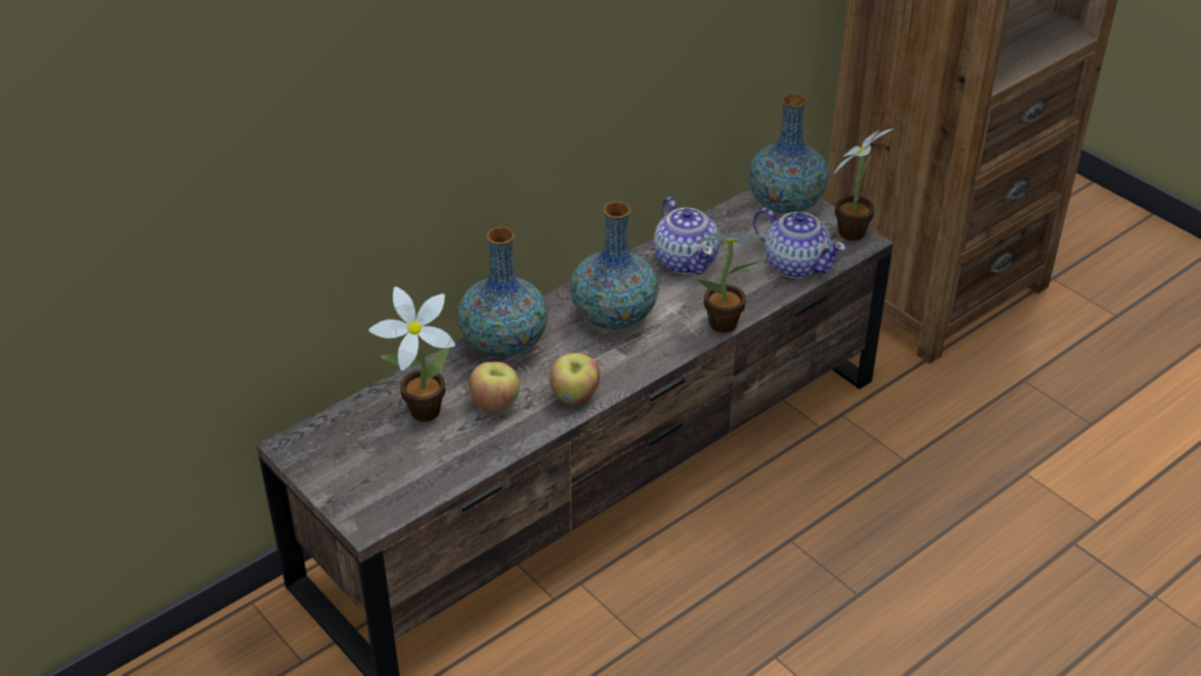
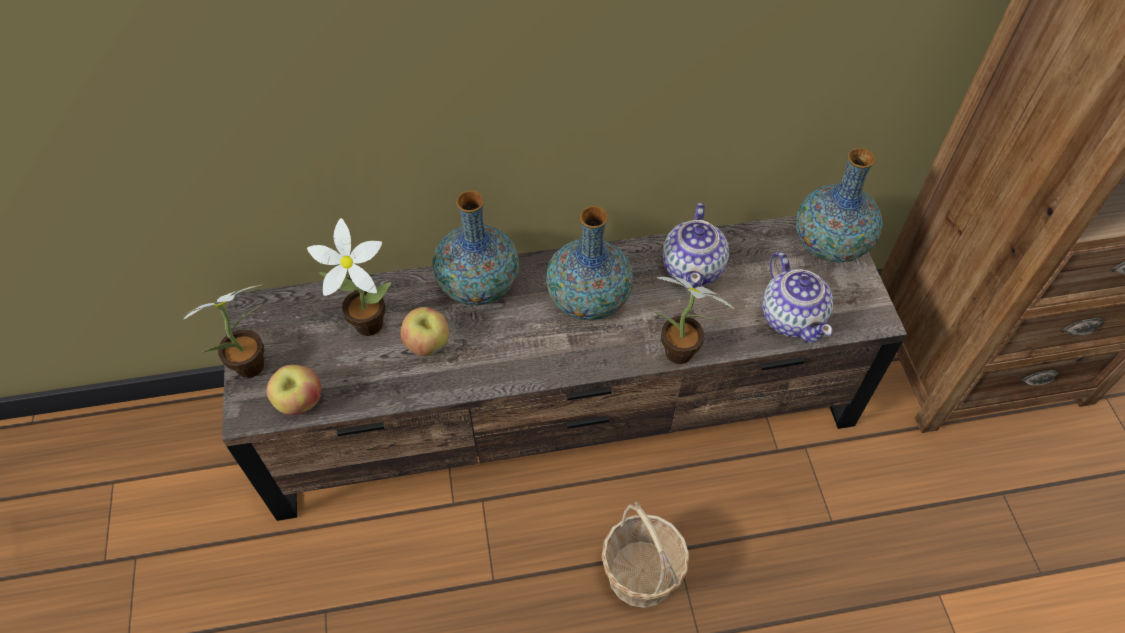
camera: 30 degrees right, 15 degrees up
(575, 396) = (496, 368): apple -> apple (300, 402)
(773, 572) = (641, 574): none -> basket
(854, 230) = (876, 303): potted plant -> potted plant (255, 364)

